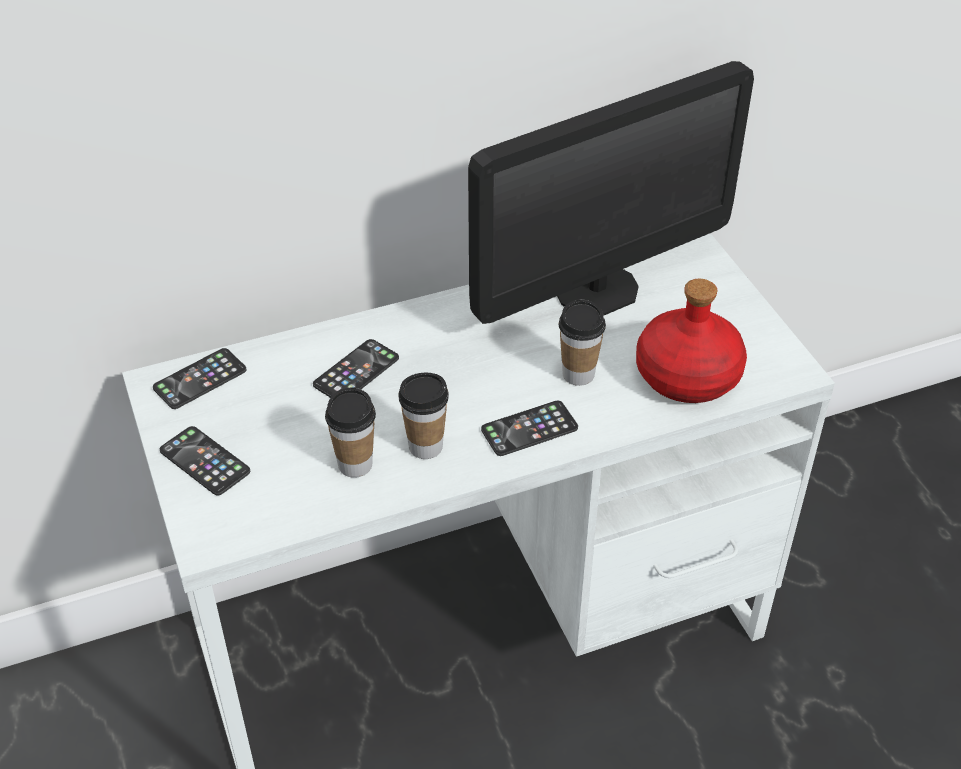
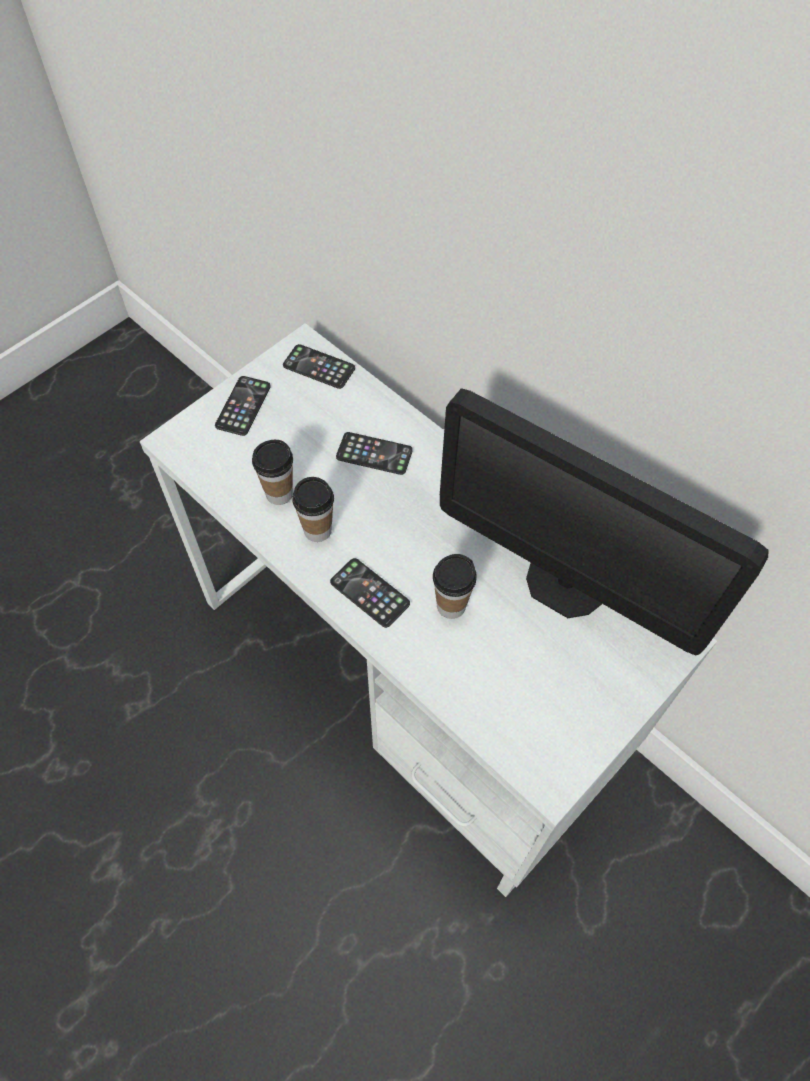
camera: 65 degrees right, 15 degrees up
(687, 374) = (496, 691): red bottle -> none

